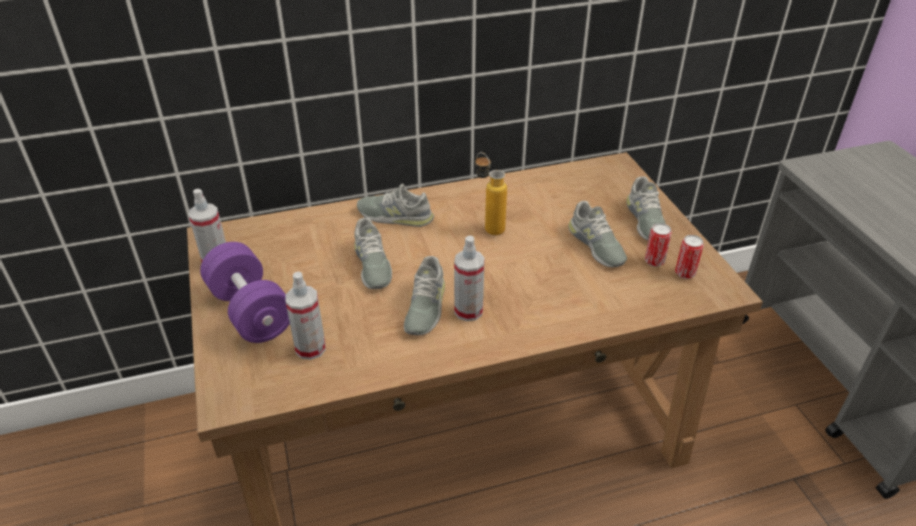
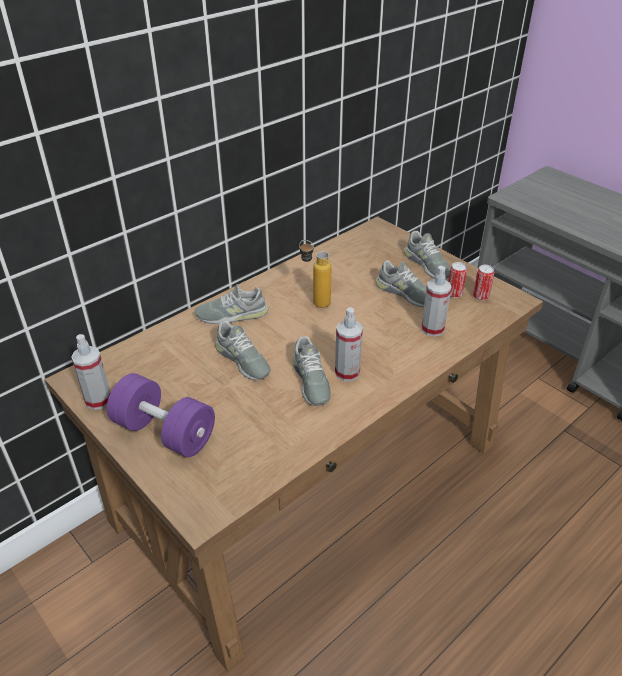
camera: 25 degrees left, 0 degrees up
(310, 348) = (241, 445): spray bottle -> spray bottle (432, 329)

